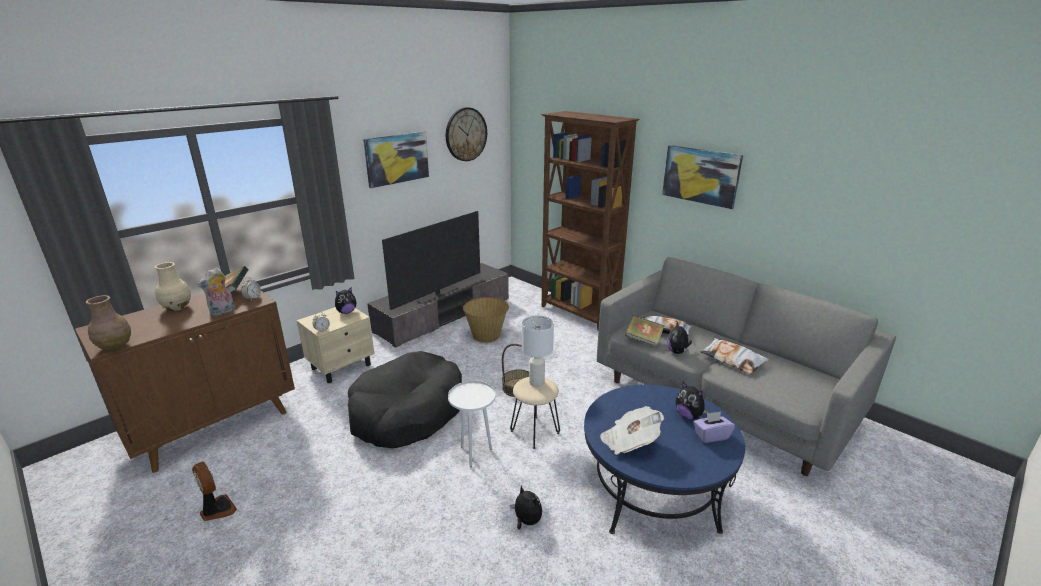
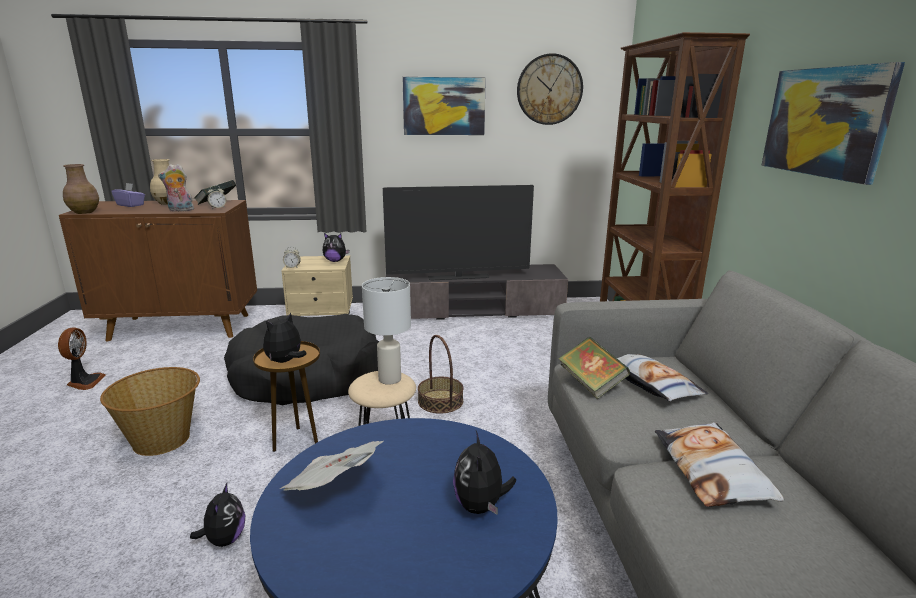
camera: 40 degrees right, 5 degrees down
(474, 453) = (296, 441): white side table -> brown side table
(486, 335) = (488, 340): basket -> basket (163, 440)
(677, 352) = (621, 418): plush toy -> plush toy (285, 361)
(711, 435) = (461, 555): purple tissue box -> purple tissue box (131, 205)

